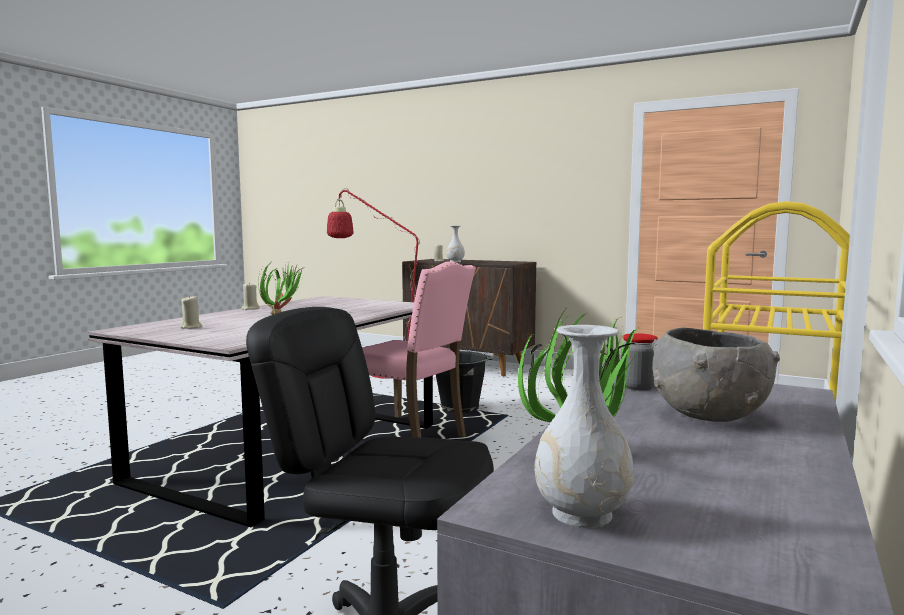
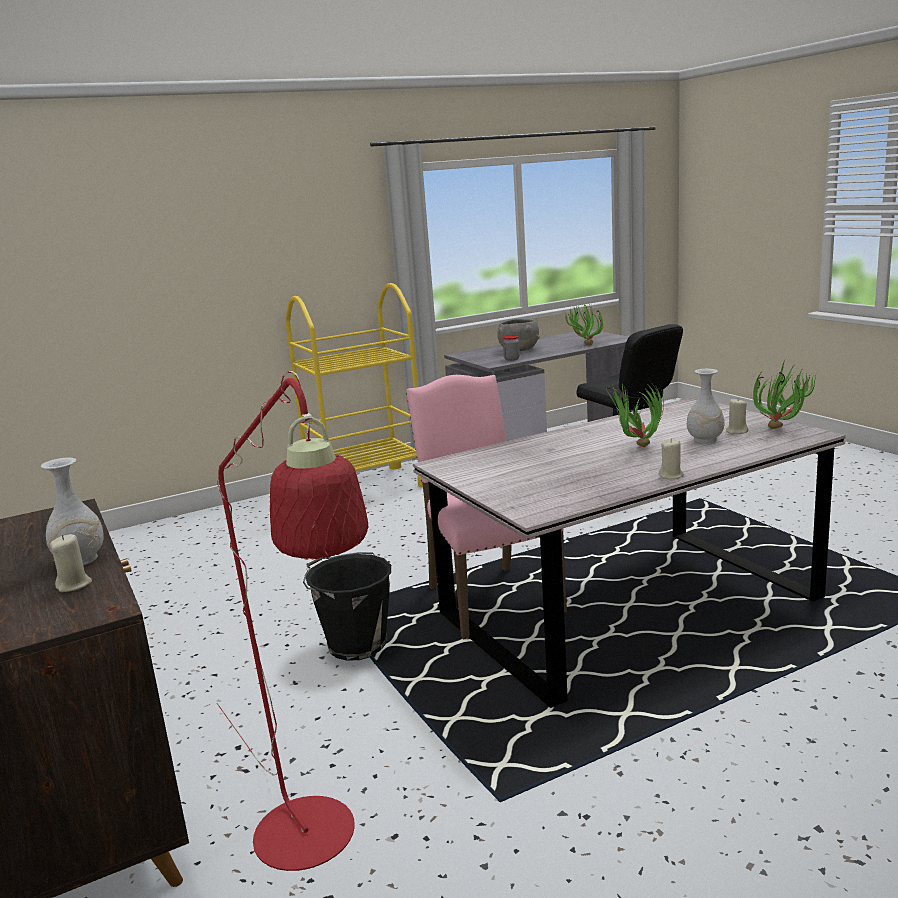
camera: 145 degrees left, 10 degrees up
(146, 330) = (782, 430): none -> potted plant
(582, 513) = (608, 337): white vase -> white vase (704, 440)

